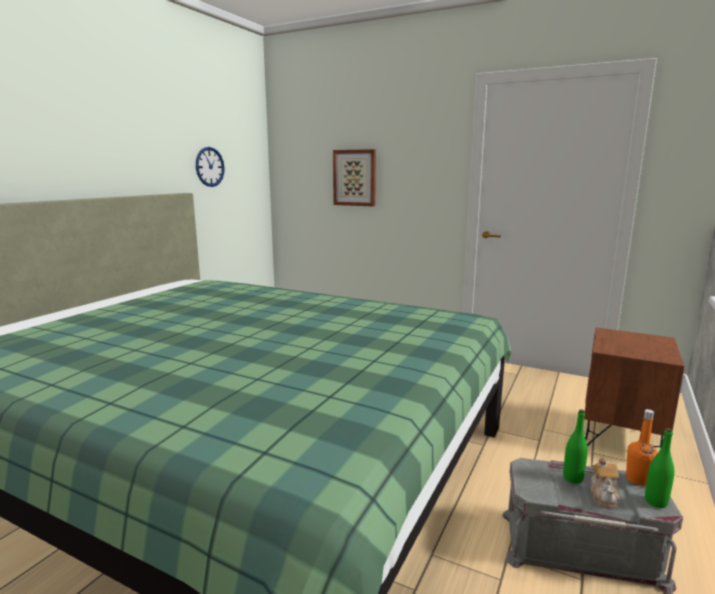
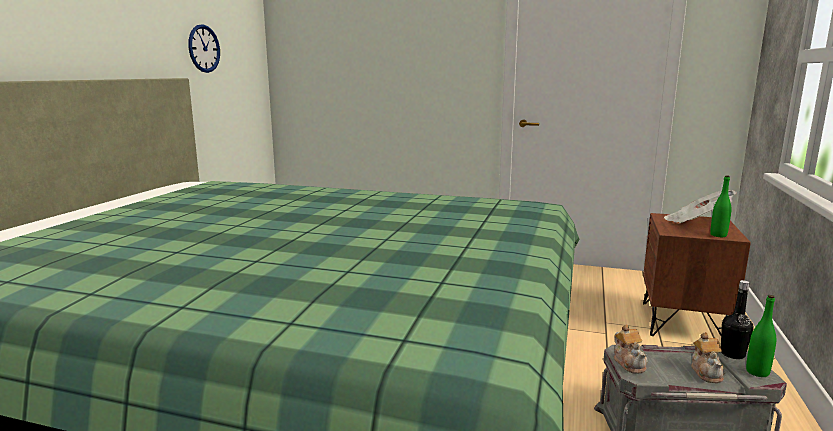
camera: 10 degrees left, 0 degrees up
(355, 178) = (372, 63): picture -> none
(528, 478) = (629, 363): none -> teapot
(572, 478) = (671, 359): green bottle -> green bottle (718, 235)
(637, 340) = (696, 222): none -> newspaper
(637, 480) = (732, 354): orange bottle -> black bottle

